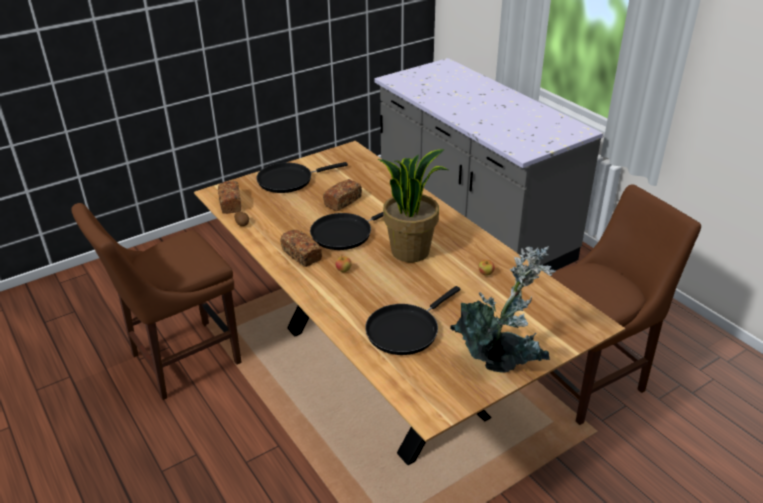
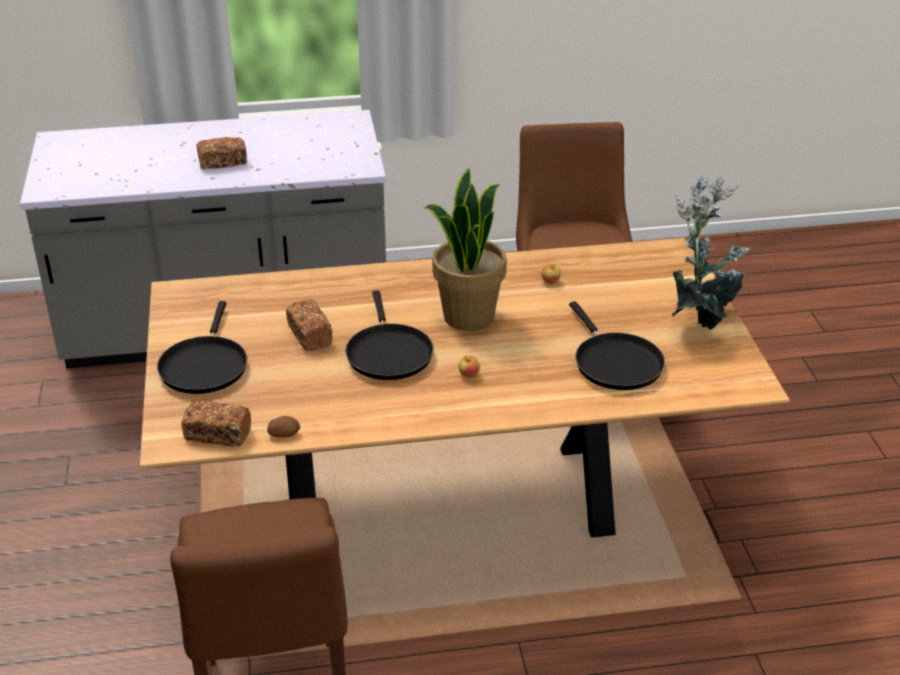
camera: 65 degrees left, 0 degrees up
(301, 255) = (409, 399): bread -> bread (222, 162)

